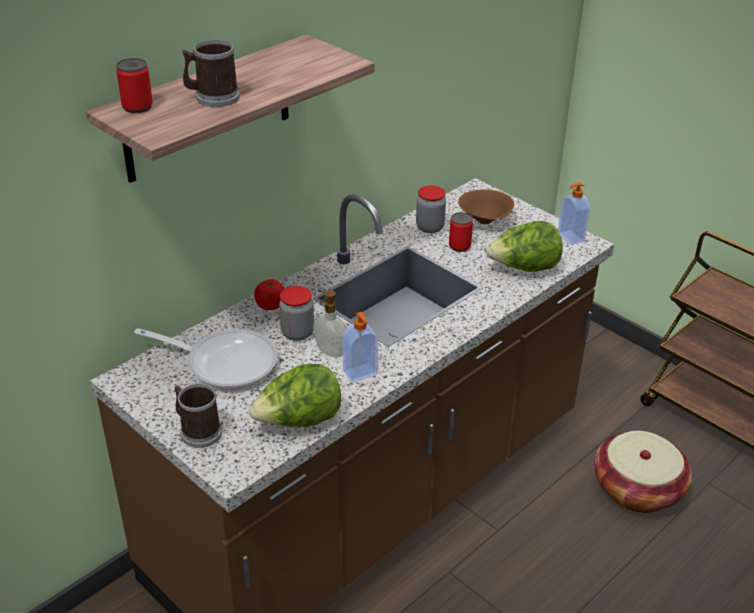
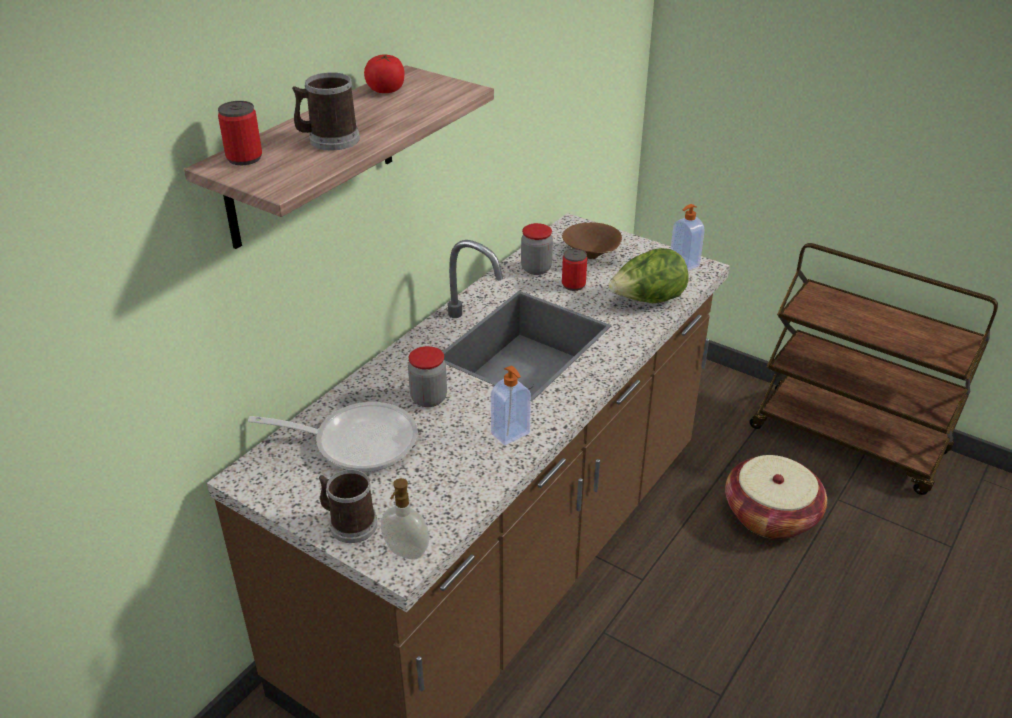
camera: 10 degrees left, 0 degrees up
(270, 305) = (390, 371): tomato -> tomato (386, 90)
(299, 421) = (460, 497): lettuce -> none
(330, 352) = (471, 415): soap dispenser -> soap dispenser (405, 552)

